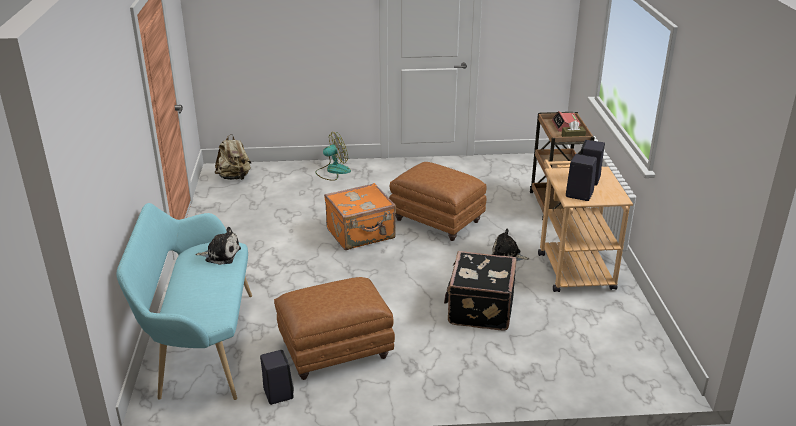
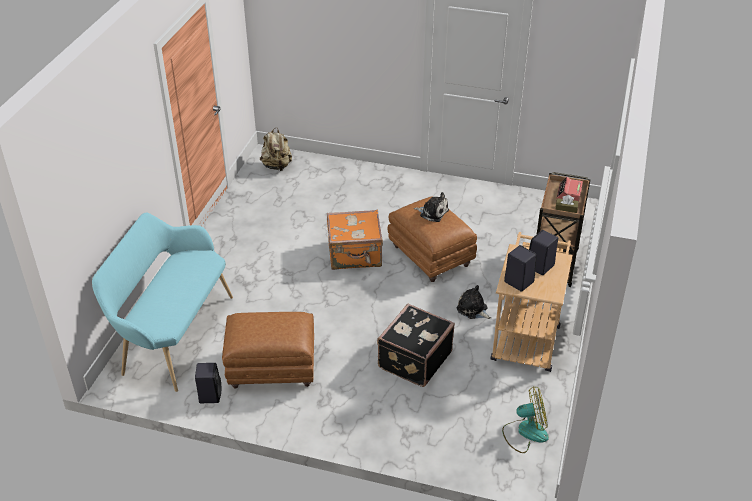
camera: 20 degrees right, 10 degrees up
(221, 254) = (198, 266): plush toy -> plush toy (432, 212)
(333, 171) = (367, 177): fan -> fan (525, 432)

